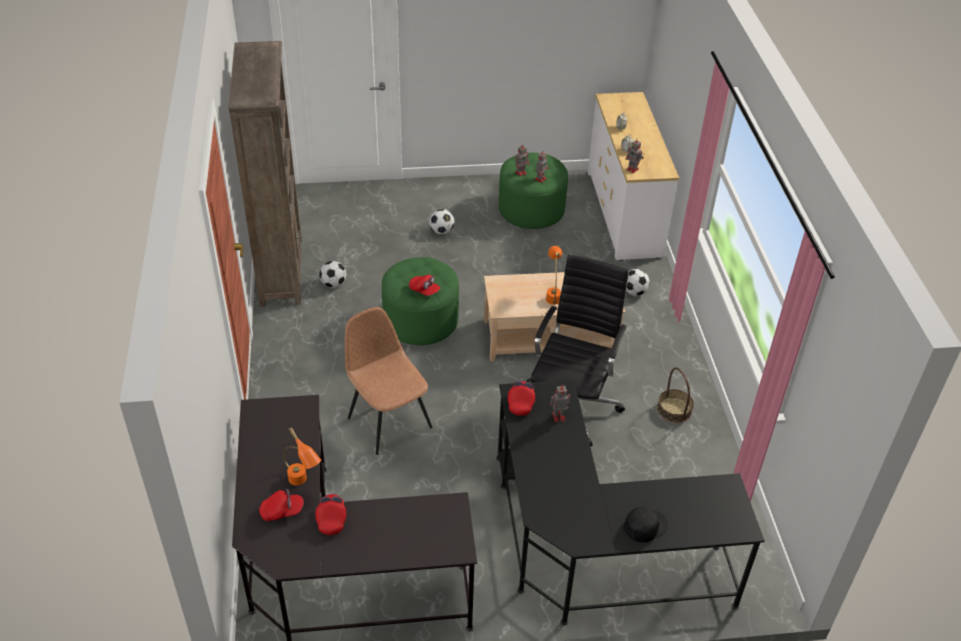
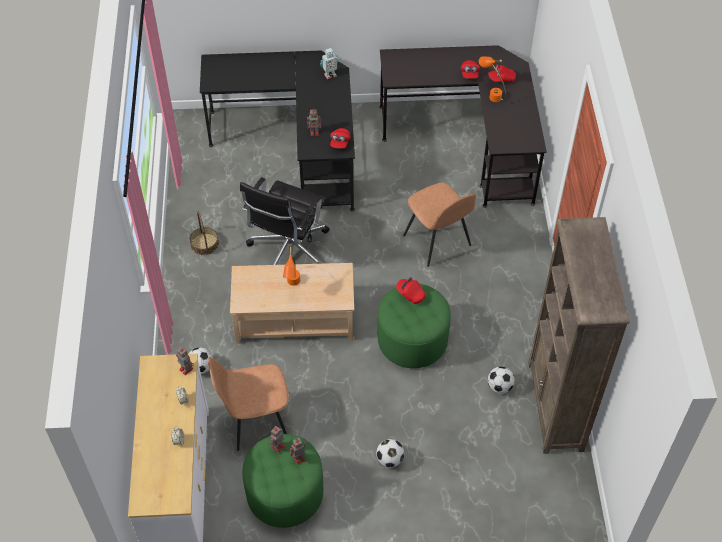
camera: 175 degrees left, 10 degrees up
(551, 509) = (329, 75): none -> toy robot
(569, 254) = (255, 420): none -> brown chair
(645, 525) = (272, 64): black cap -> none

